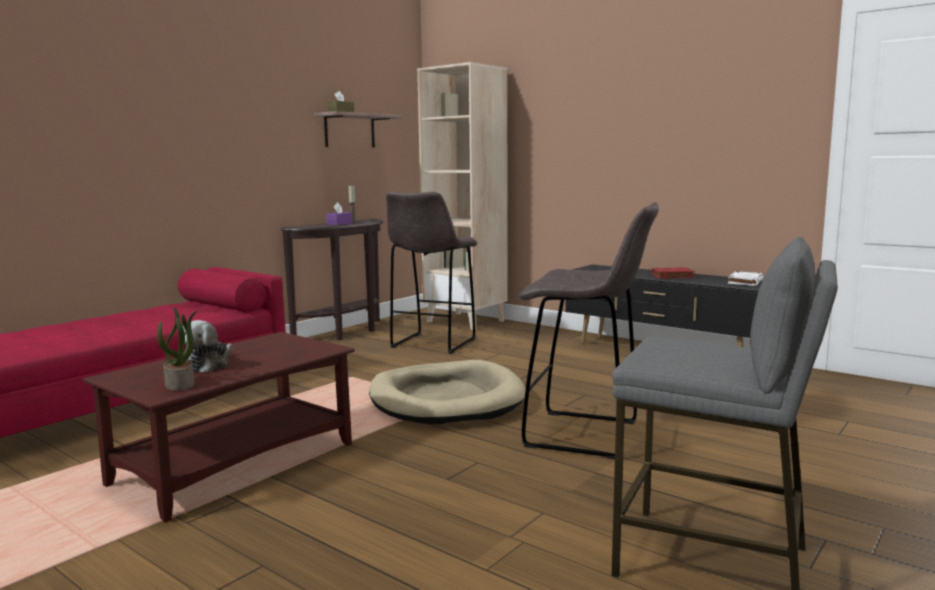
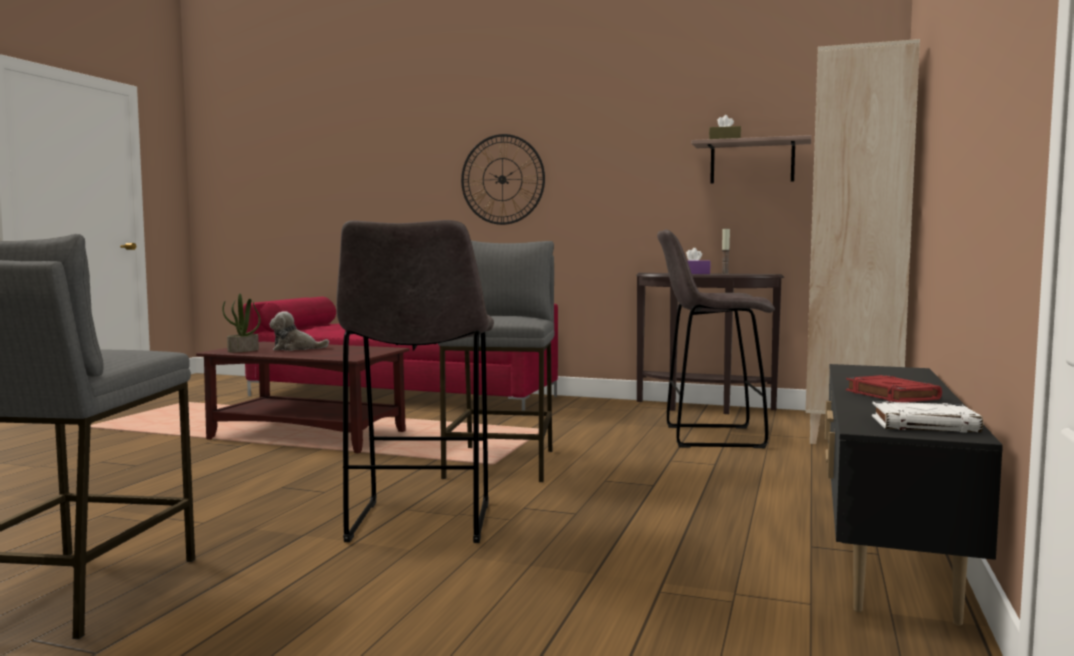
camera: 70 degrees right, 5 degrees down
(141, 135) = (502, 179): none -> wall clock
(446, 399) = (502, 463): beige dog bed -> grey stool

